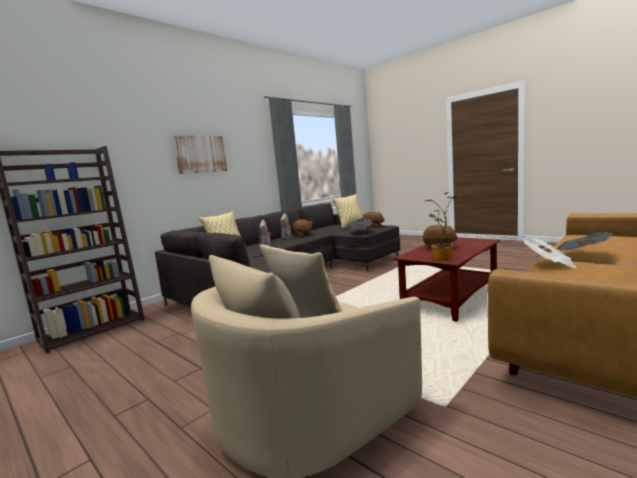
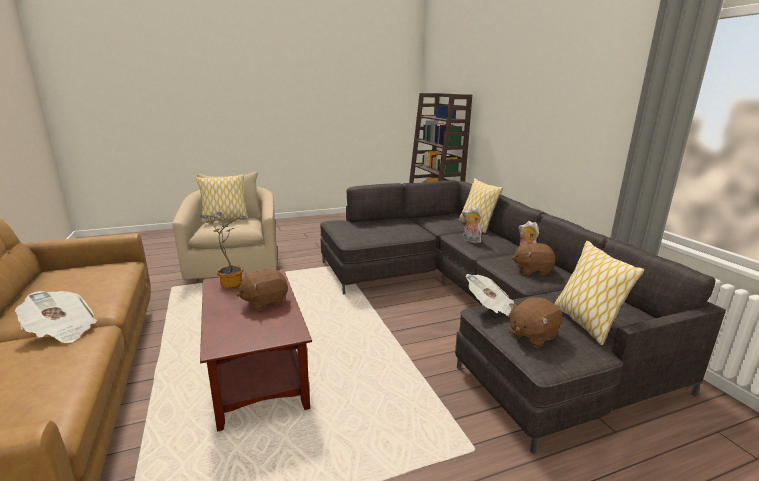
camera: 115 degrees right, 10 degrees up
(201, 154) = (541, 106): picture -> none
(548, 264) = (105, 297): newspaper -> none

